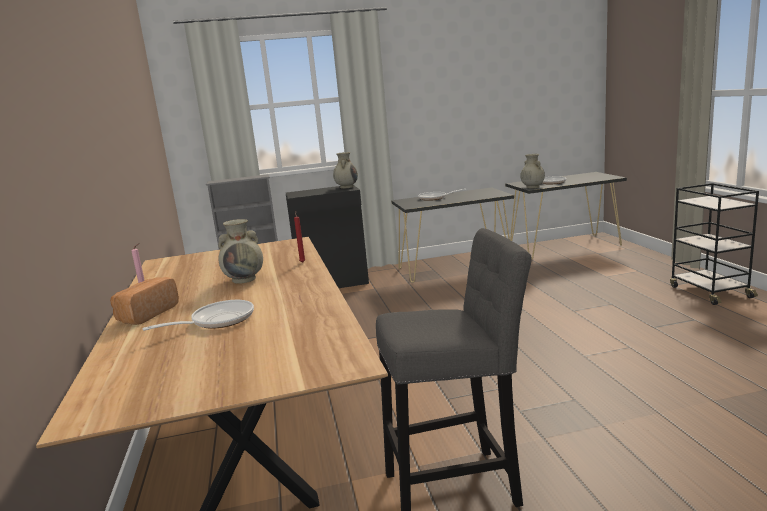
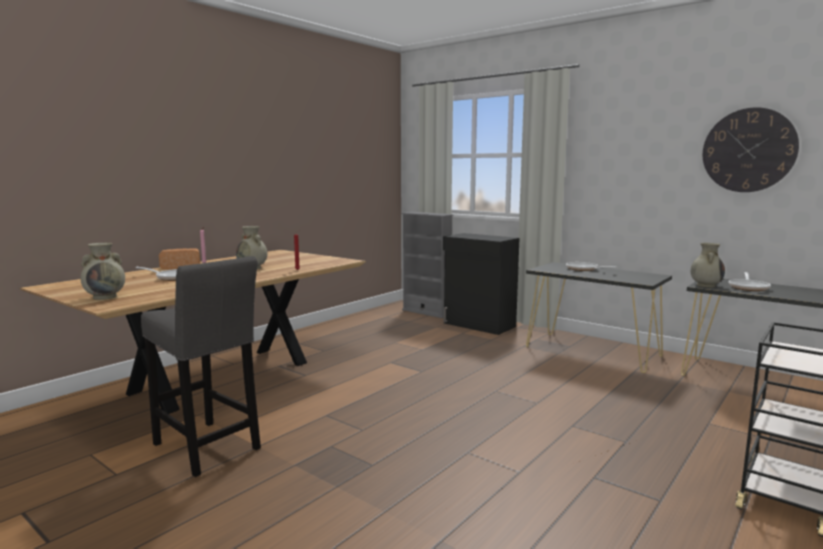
camera: 50 degrees right, 5 degrees down
(346, 187) = (504, 238): beige vase -> beige vase (105, 297)
(520, 82) = (748, 150): none -> wall clock

